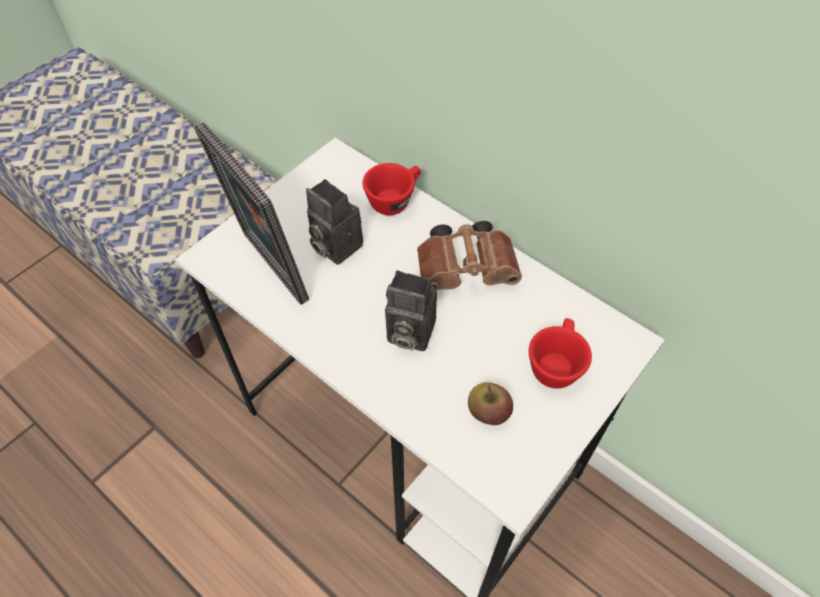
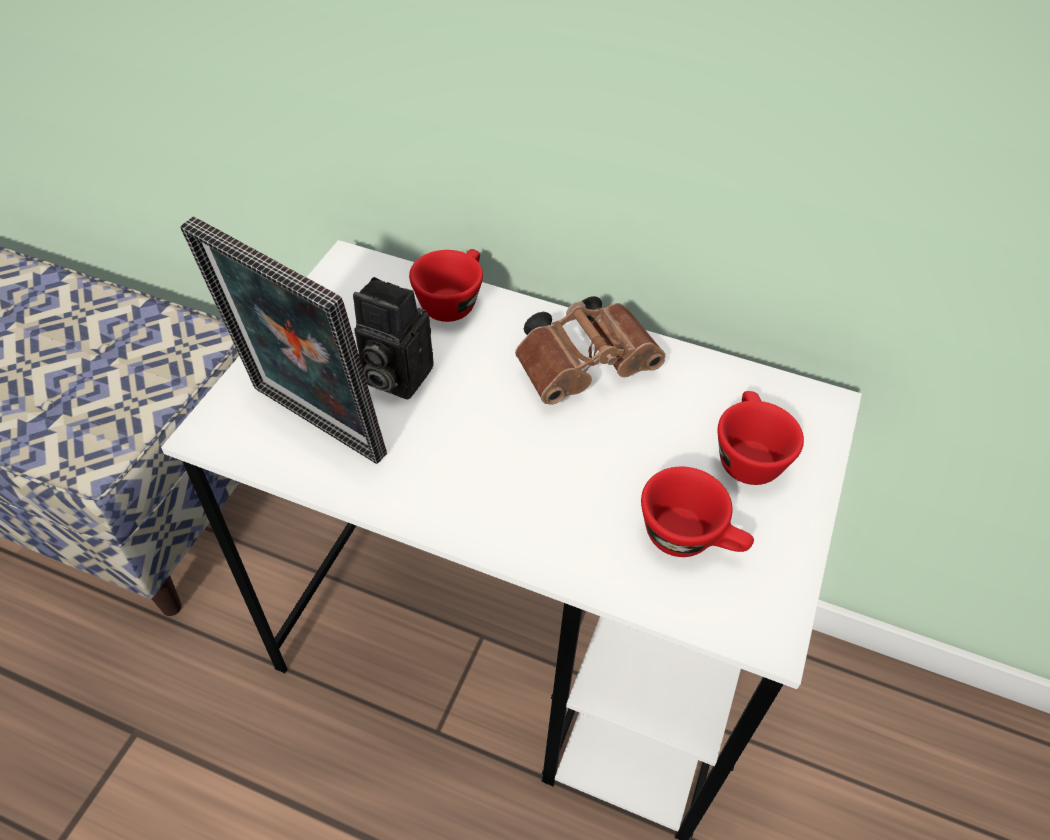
camera: 20 degrees left, 5 degrees down
(407, 333) = (541, 464): camera -> none
(488, 412) = (690, 538): apple -> red cup

